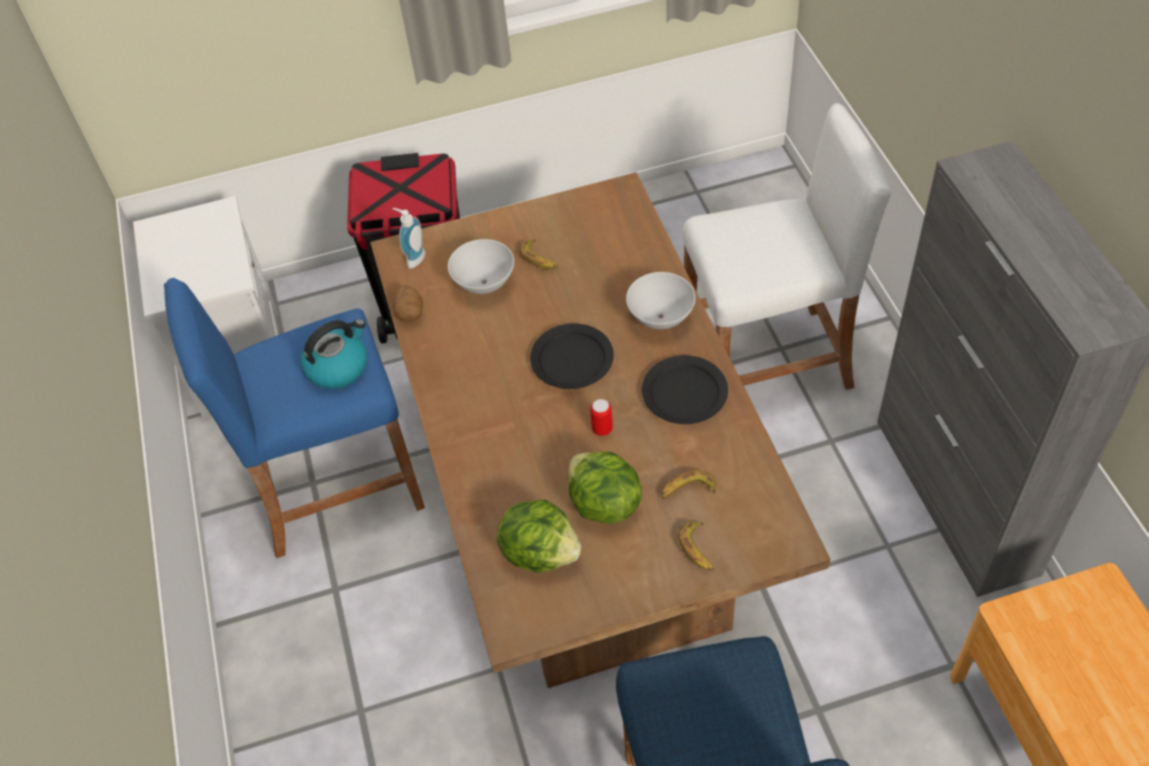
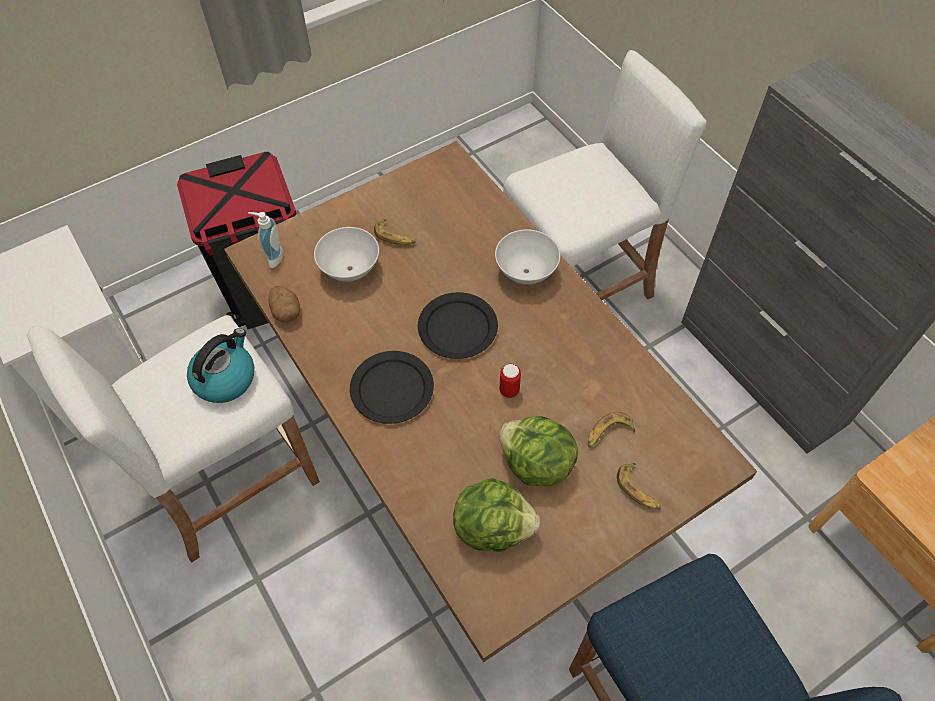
camera: 20 degrees left, 5 degrees up
(337, 486) = (230, 479): blue stool -> white stool
(685, 392) = (572, 339): black plate -> black plate (392, 389)

